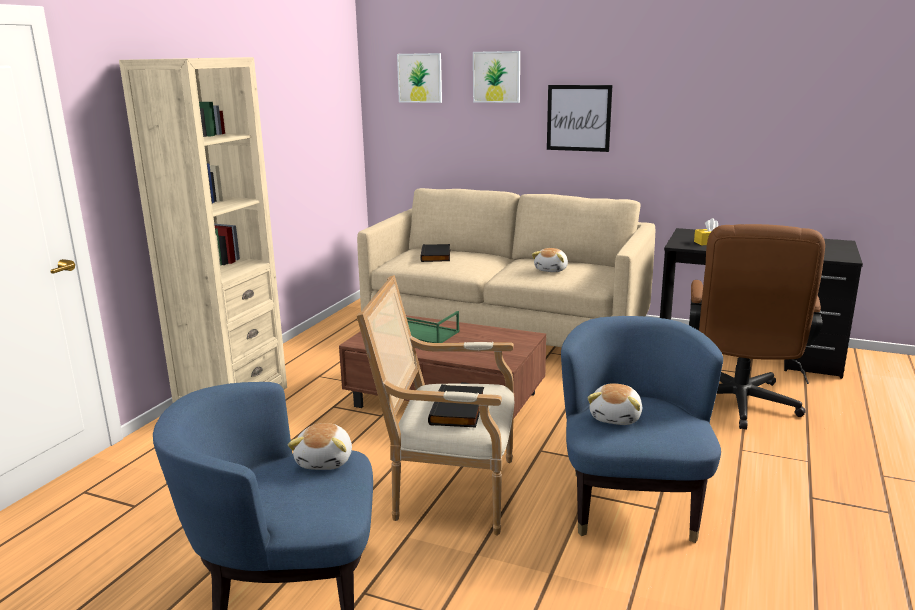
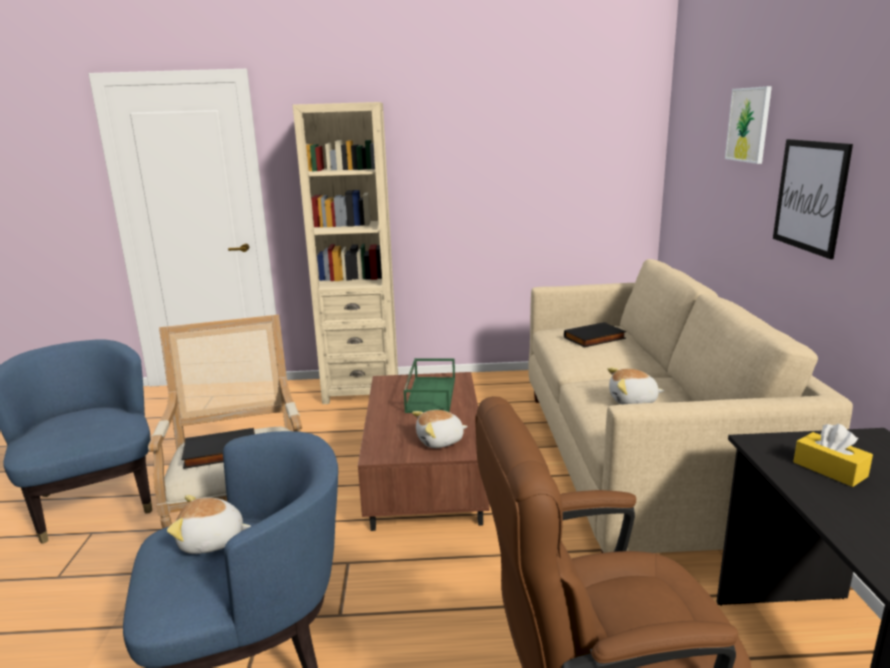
camera: 65 degrees right, 0 degrees up
(326, 461) = (116, 425): plush toy -> plush toy (440, 441)
(420, 78) = (698, 124): picture -> none

